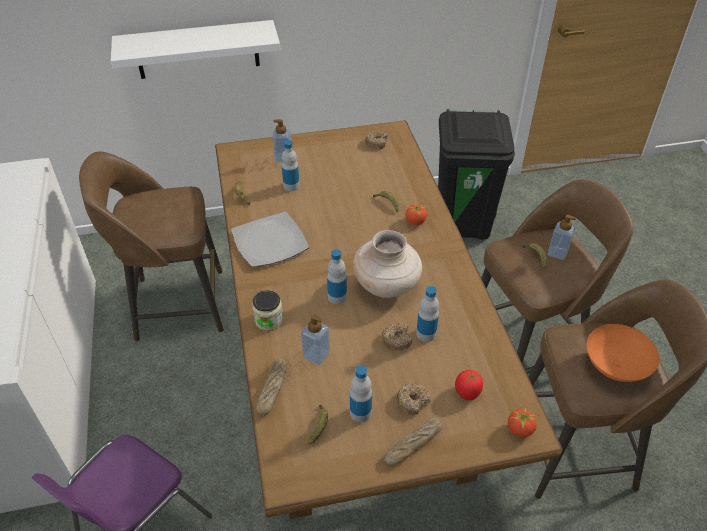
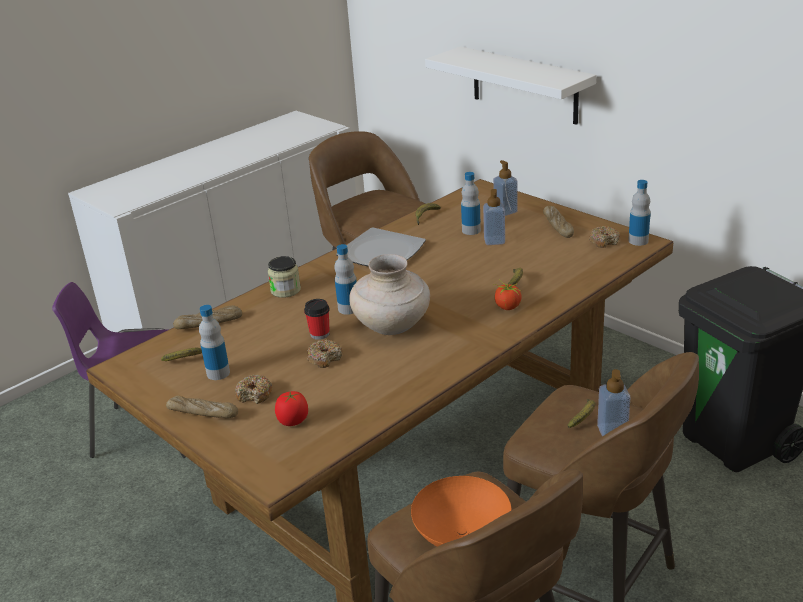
camera: 60 degrees right, 15 degrees down
(316, 355) = (266, 327): soap dispenser -> soap dispenser (494, 241)
(333, 149) = (558, 226): none -> bread
(359, 328) = (320, 334): none -> cup
(426, 334) = (349, 371): bottle -> bottle (638, 241)
(519, 430) = (271, 469): tomato -> none

